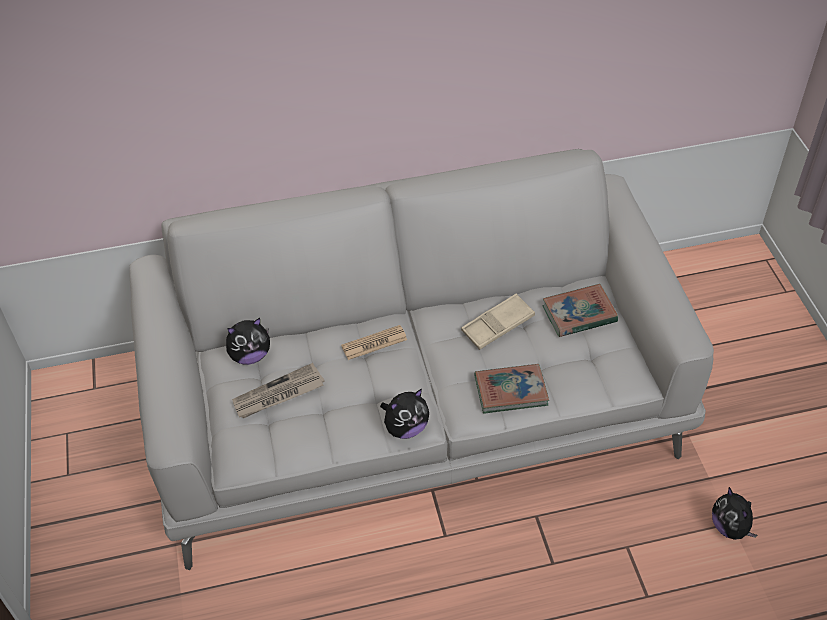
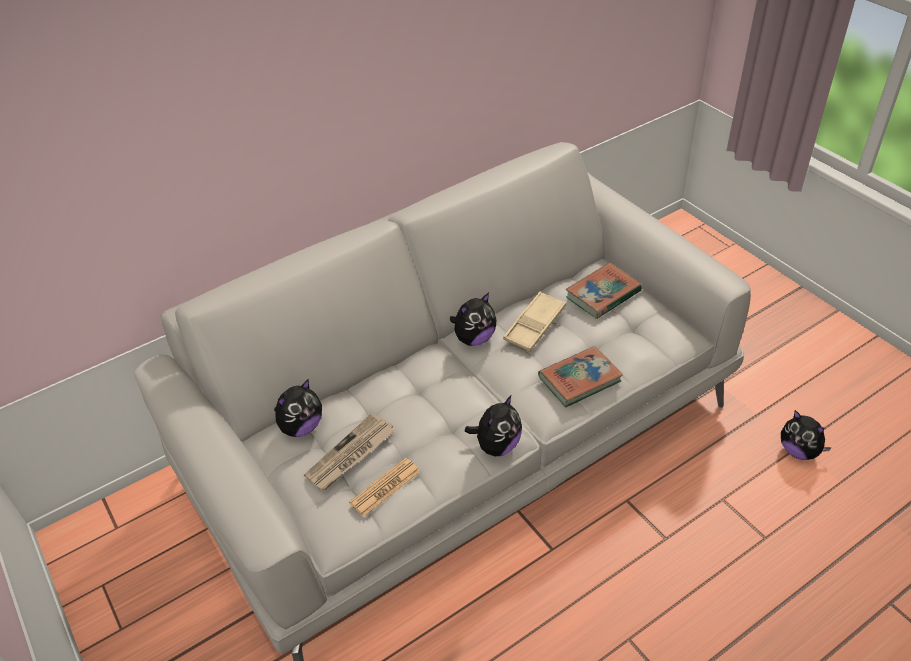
camera: 20 degrees left, 5 degrees down
(374, 343) = (424, 376): newspaper -> newspaper (385, 487)
(437, 320) = (474, 338): none -> plush toy

